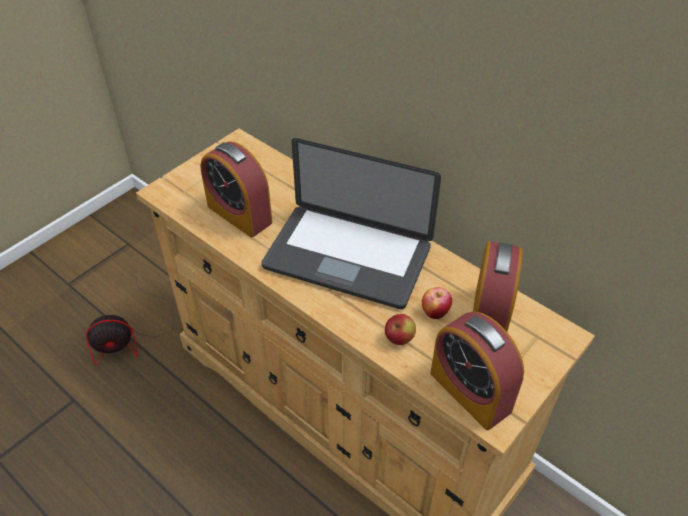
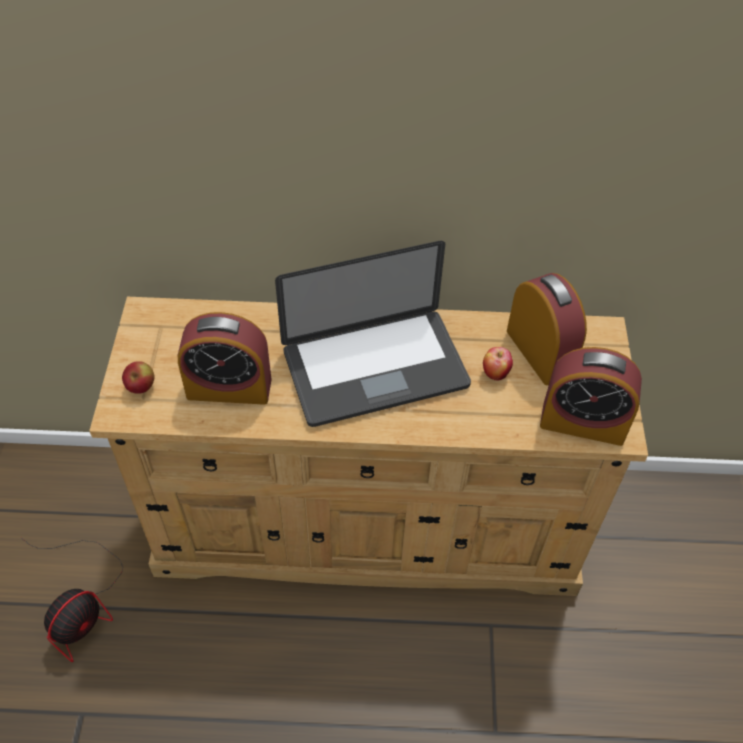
camera: 40 degrees left, 5 degrees up
(399, 338) = (490, 415): apple -> apple (141, 387)

